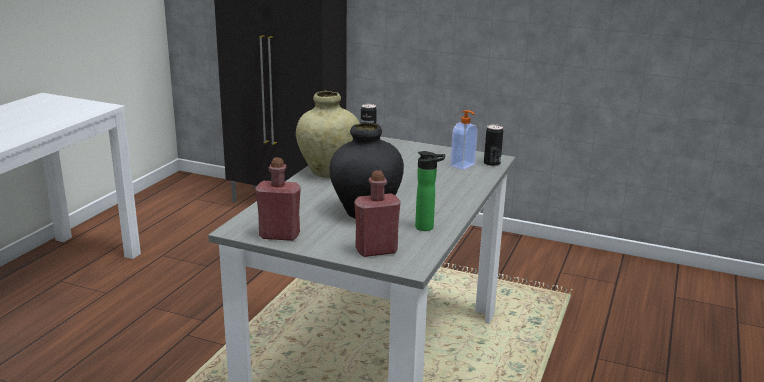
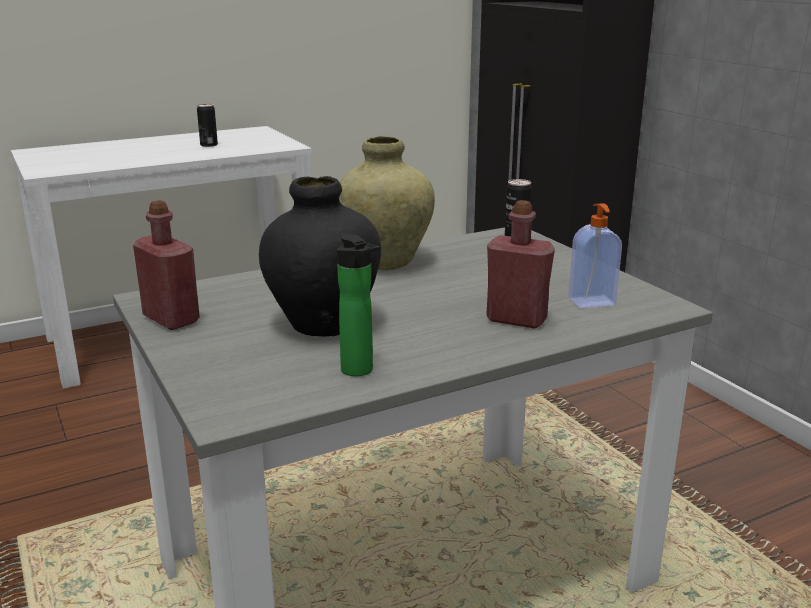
camera: 40 degrees right, 0 degrees up
(376, 250) = (231, 378): red bottle -> red bottle (516, 319)
(492, 163) = (648, 311): can -> can (209, 145)

